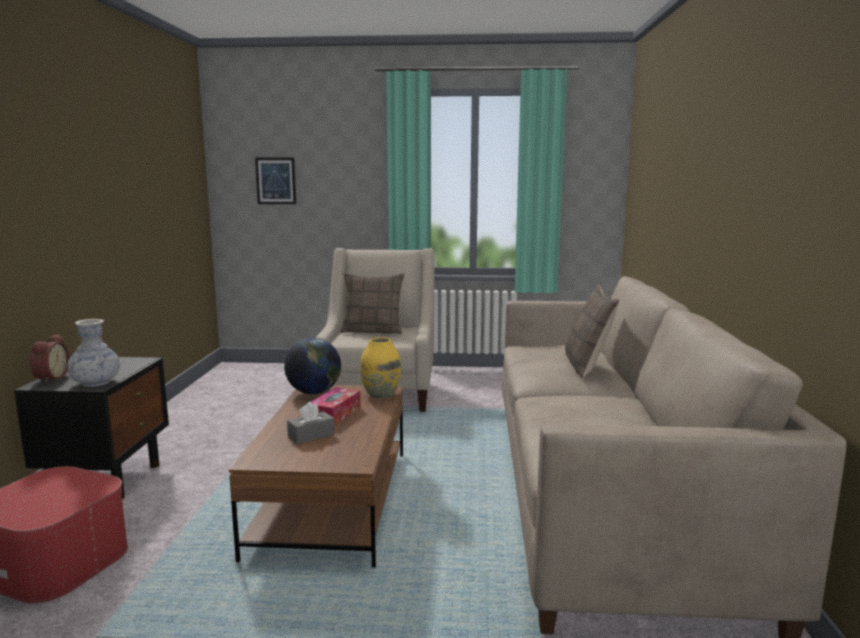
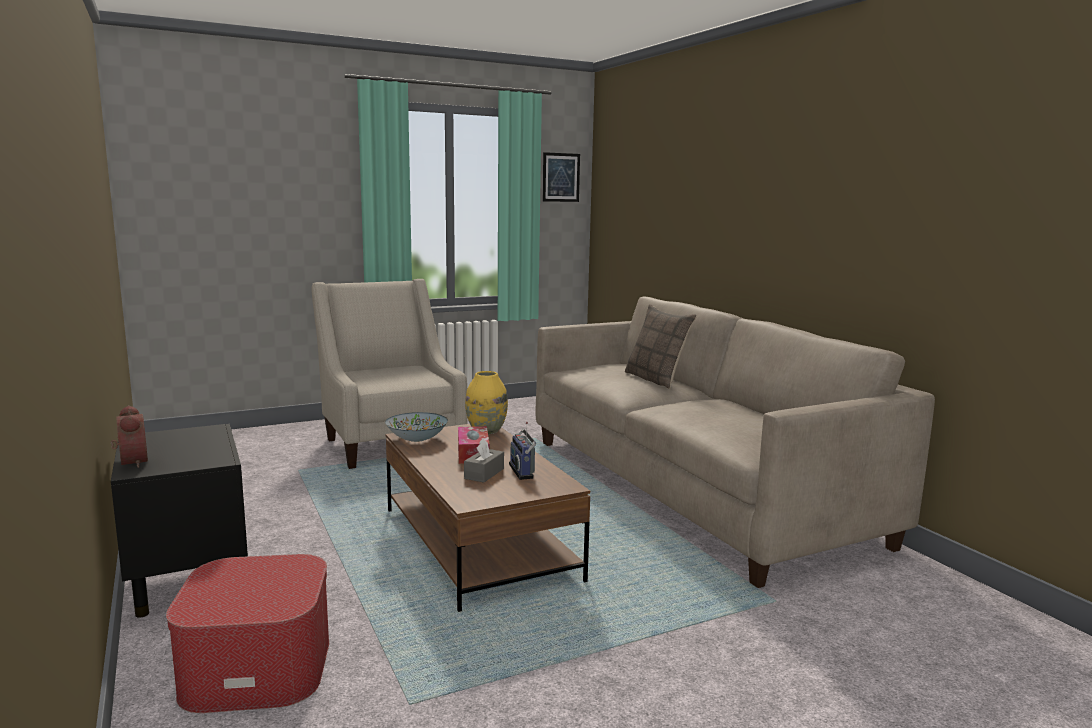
camera: 30 degrees left, 0 degrees up
(96, 383) = (208, 457): vase -> none
(275, 181) = (214, 202): picture -> picture (561, 177)
(314, 393) = (417, 439): globe -> bowl
(347, 440) = (523, 471): none -> radio
(372, 331) = (384, 374): pillow -> none

